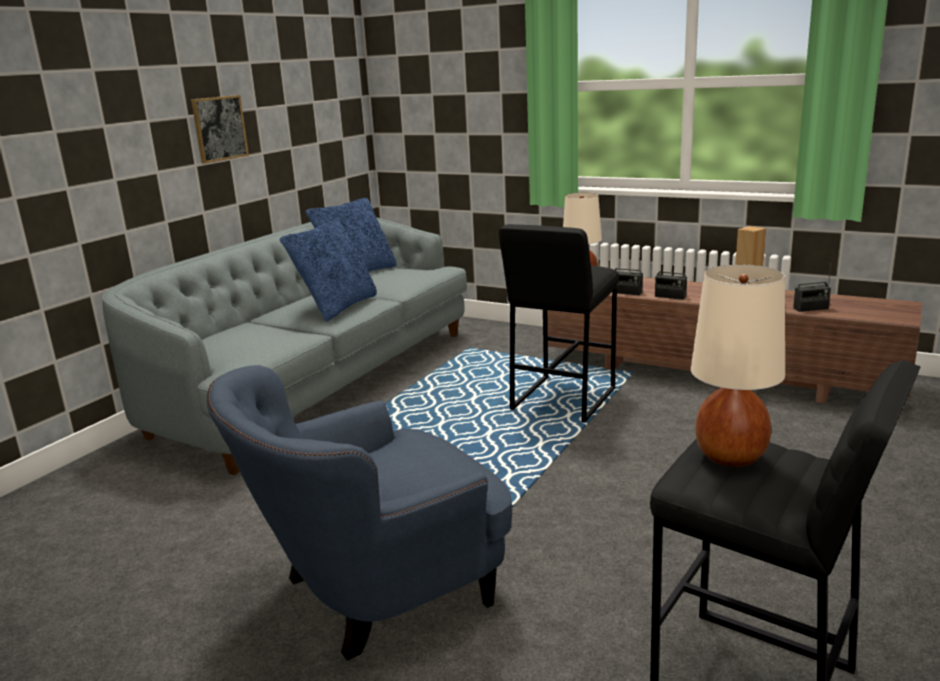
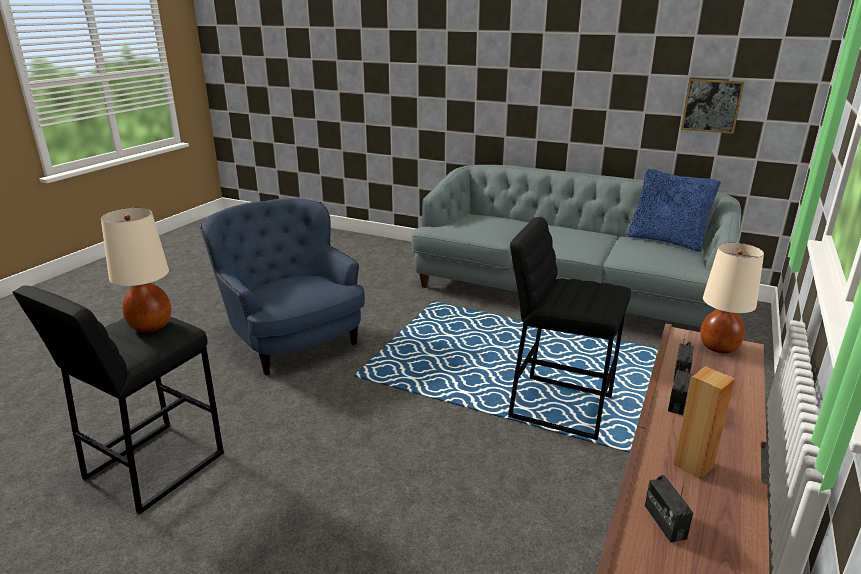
camera: 85 degrees right, 5 degrees up
(219, 128) = (601, 84): picture -> picture (711, 105)
(337, 306) = (564, 241): blue pillow -> none

